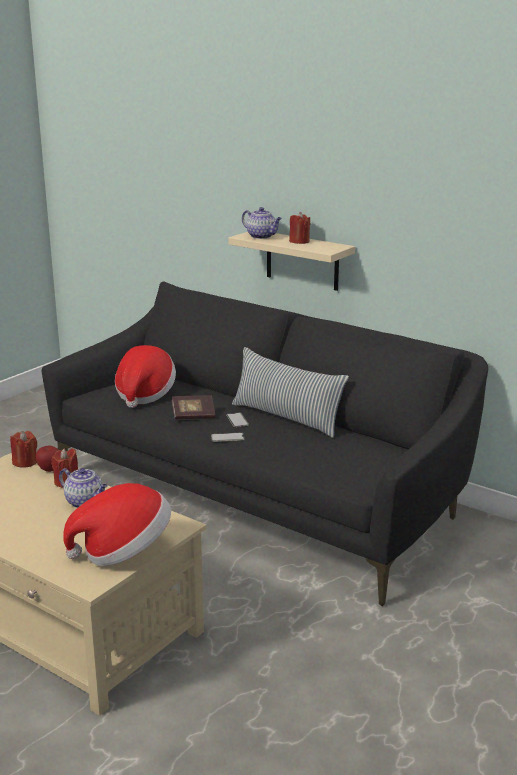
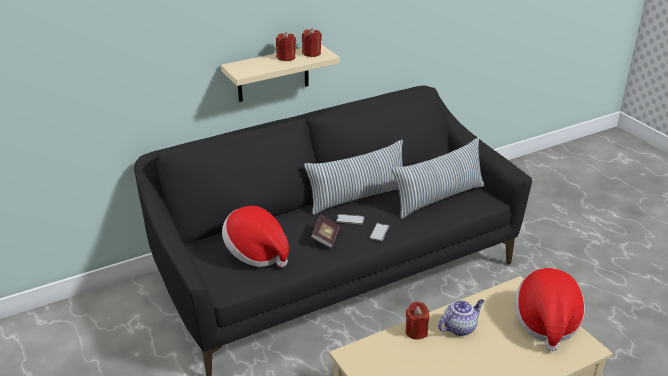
camera: 65 degrees left, 10 degrees up
(25, 462) = (362, 350): red candle -> red candle (311, 53)
(49, 470) = (387, 338): apple -> none
(262, 236) = (252, 66): teapot -> none
(330, 456) = (438, 198): none -> pillow

